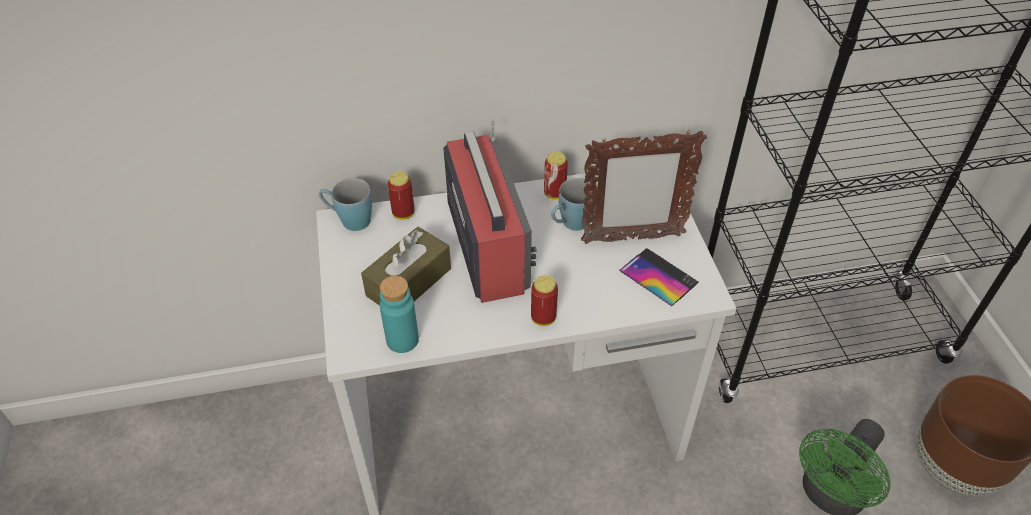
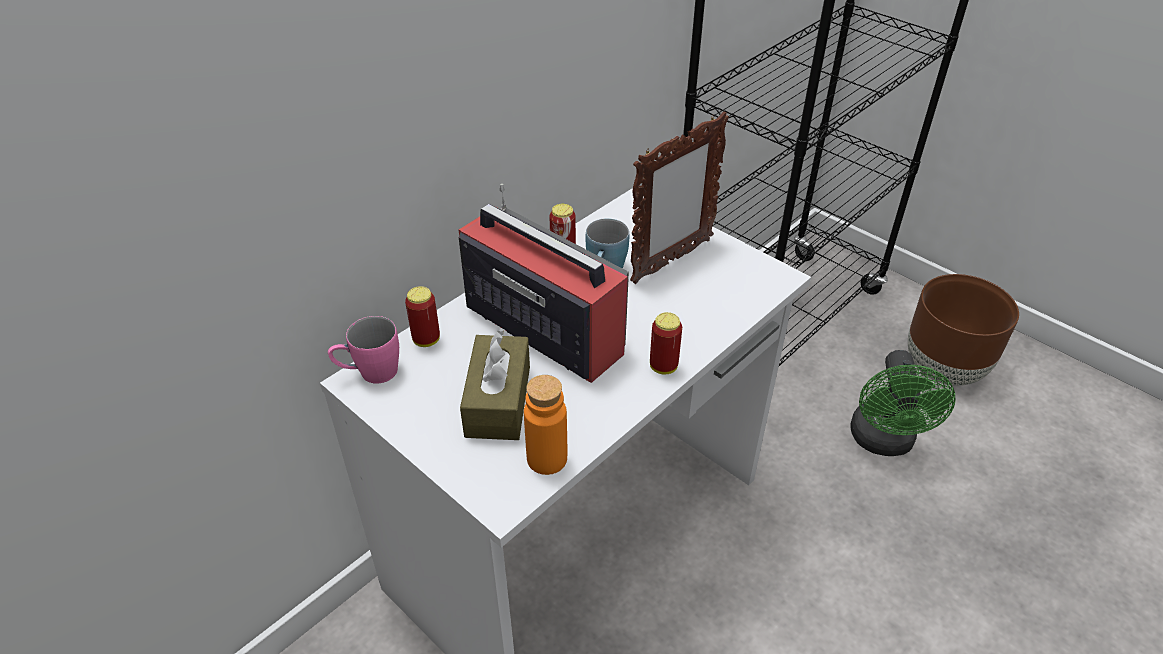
camera: 35 degrees left, 5 degrees down
(349, 220) = (370, 373): blue mug -> pink mug
(402, 340) = (547, 459): turquoise bottle -> orange bottle
(658, 277) = (725, 282): phone -> none

